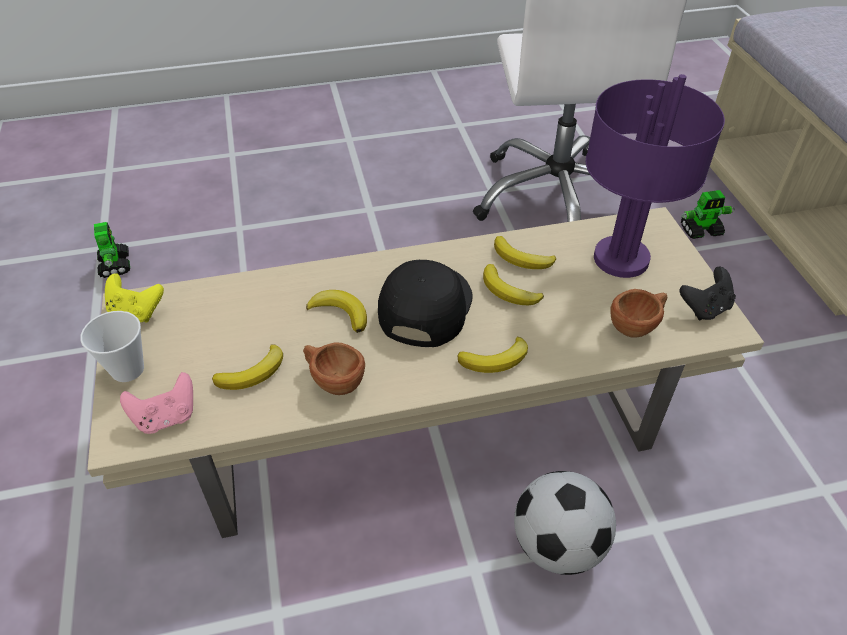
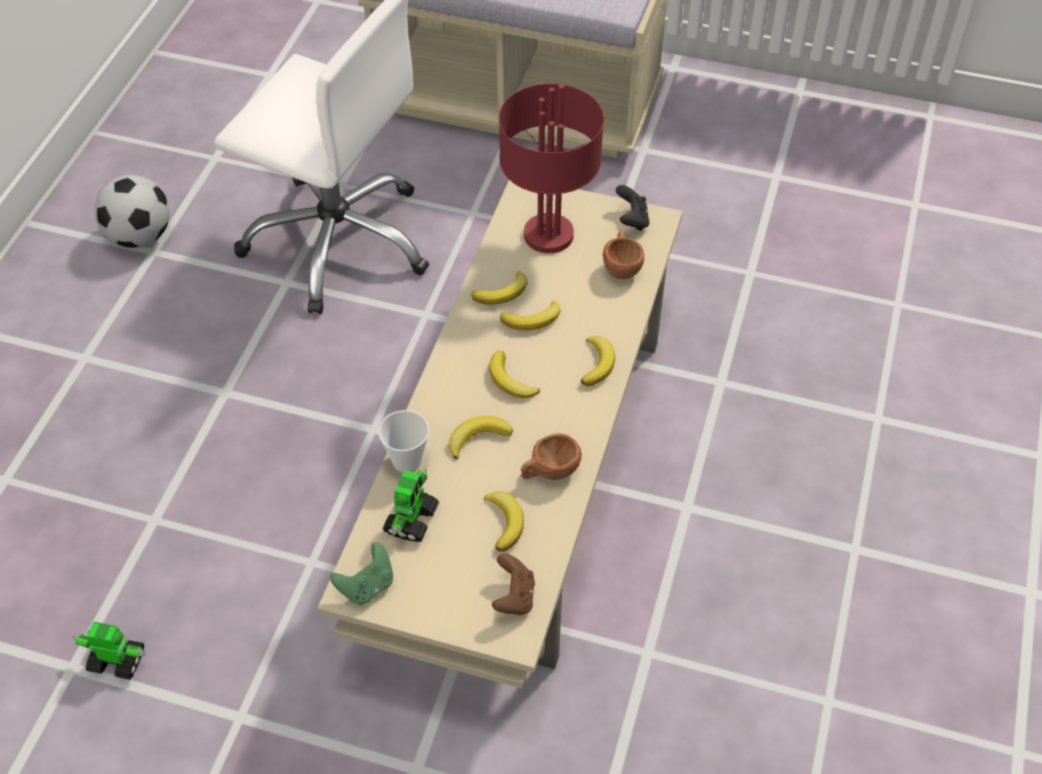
camera: 60 degrees left, 5 degrees up
(127, 369) = (438, 611): cup -> cup (407, 461)
(136, 312) = (367, 586): yellow game controller -> green game controller
(166, 417) = (514, 597): pink game controller -> brown game controller
(424, 306) = (510, 380): black cap -> banana
(558, 545) = (699, 446): football -> football (140, 237)
(619, 259) = (548, 236): purple table lamp -> red table lamp
(701, 230) = (466, 171): toy robot -> toy robot (412, 519)

